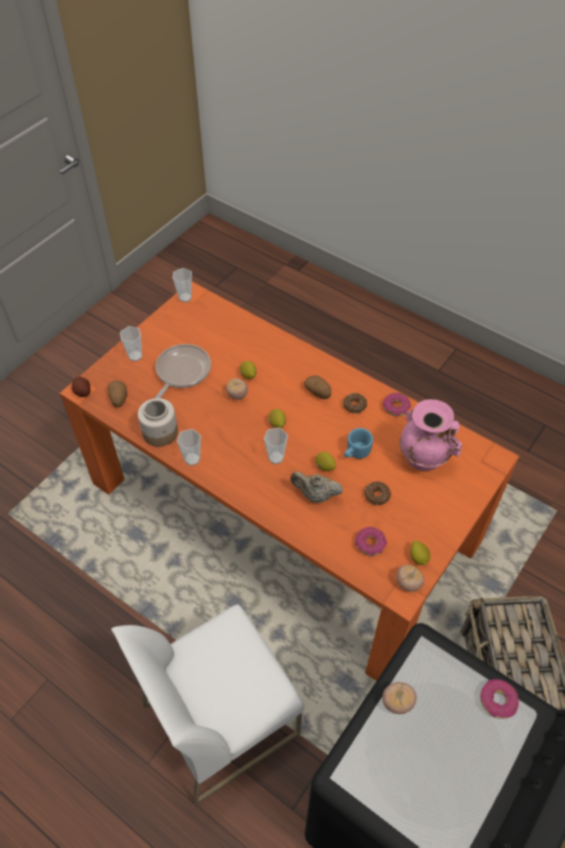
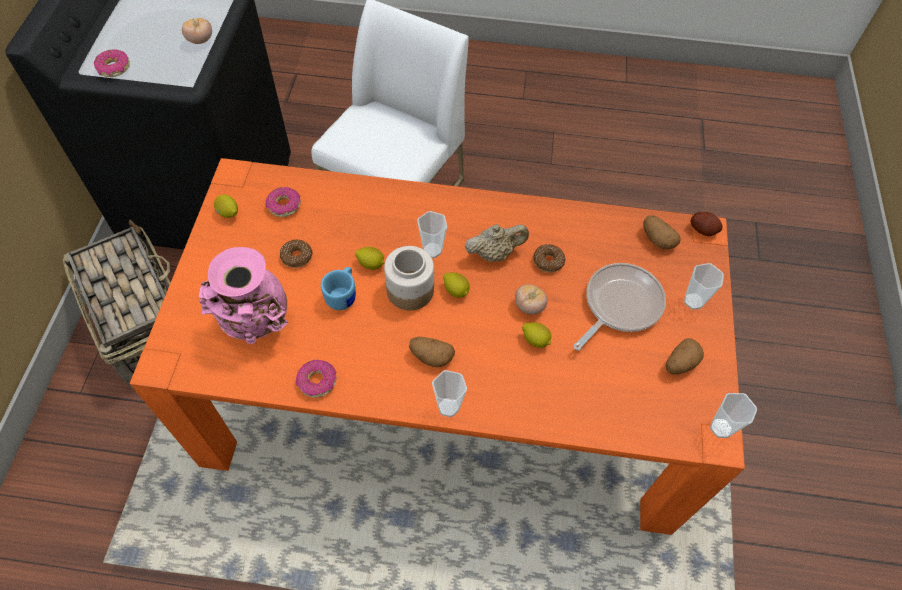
camera: 150 degrees right, 5 degrees up
(160, 432) = (577, 223): jar -> jar (409, 290)
(176, 331) = (680, 363): none -> potato
(181, 372) = (619, 305): frying pan -> frying pan turned 135 degrees counterclockwise
(192, 459) = (520, 210): cup -> cup (448, 407)
(315, 495) = (365, 229): beige teapot -> beige teapot (495, 253)
(354, 406) = (374, 359): donut -> donut (548, 261)
(408, 583) = (232, 186): tomato -> none

